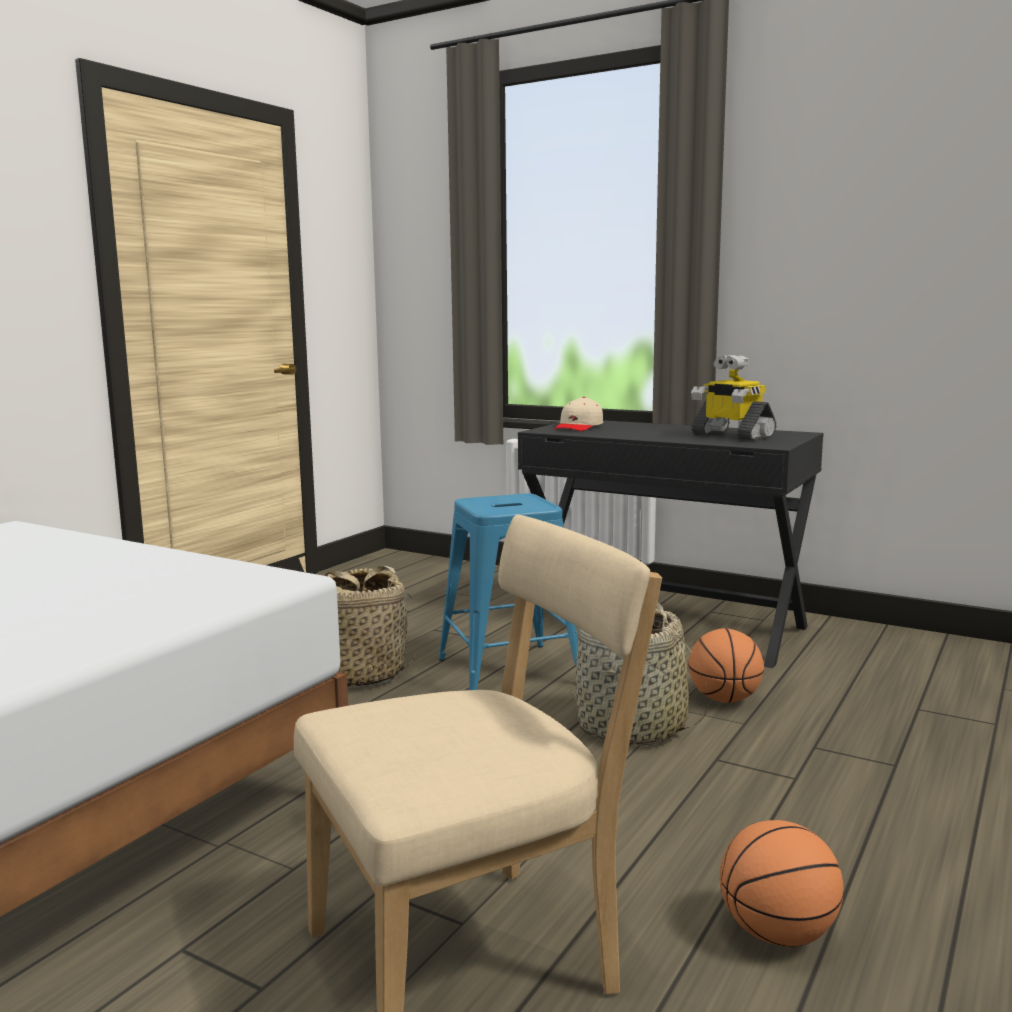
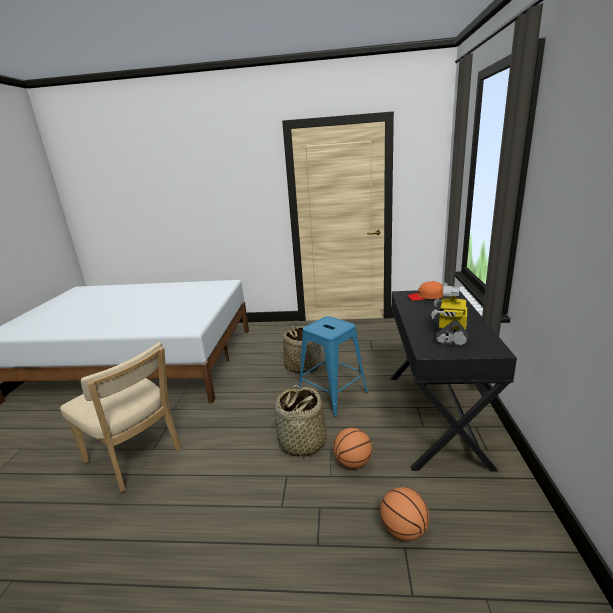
camera: 65 degrees right, 10 degrees up
(578, 427) = (425, 297): beige cap -> orange cap
(777, 934) = (157, 525): basketball -> basketball (403, 530)

